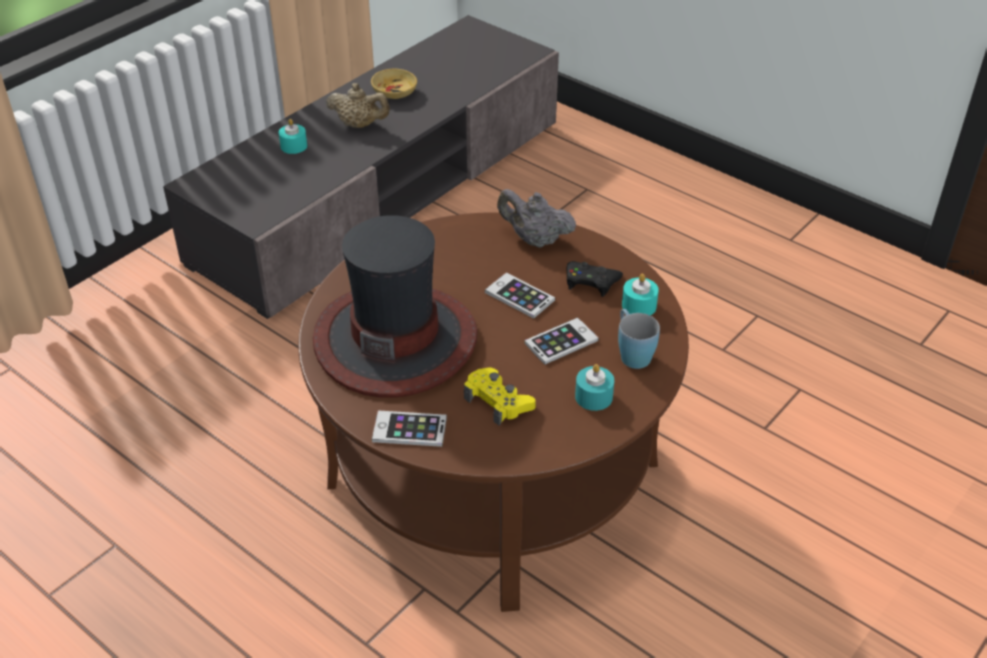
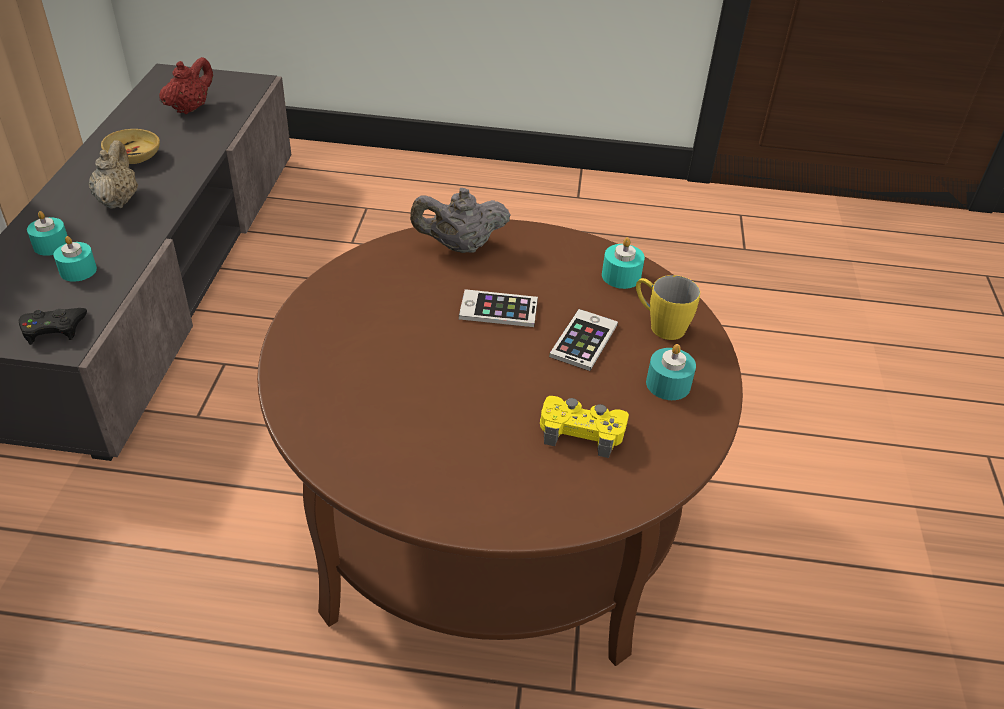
camera: 35 degrees left, 0 degrees up
(298, 171) = (78, 270): none -> turquoise candle
(359, 125) = (118, 200): beige teapot -> beige teapot turned 75 degrees counterclockwise
(396, 339) = (407, 409): hat -> none
(409, 429) = (517, 508): phone -> none
(465, 62) = (190, 108): none -> red teapot
(591, 282) = (554, 269): black game controller -> black game controller (53, 329)
(632, 353) = (659, 325): blue mug -> yellow mug

